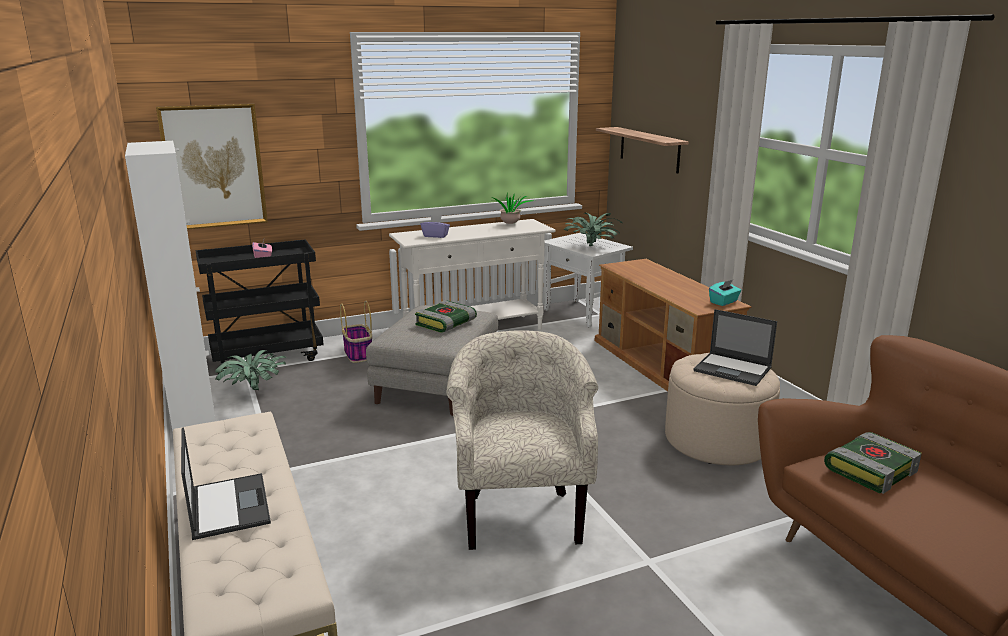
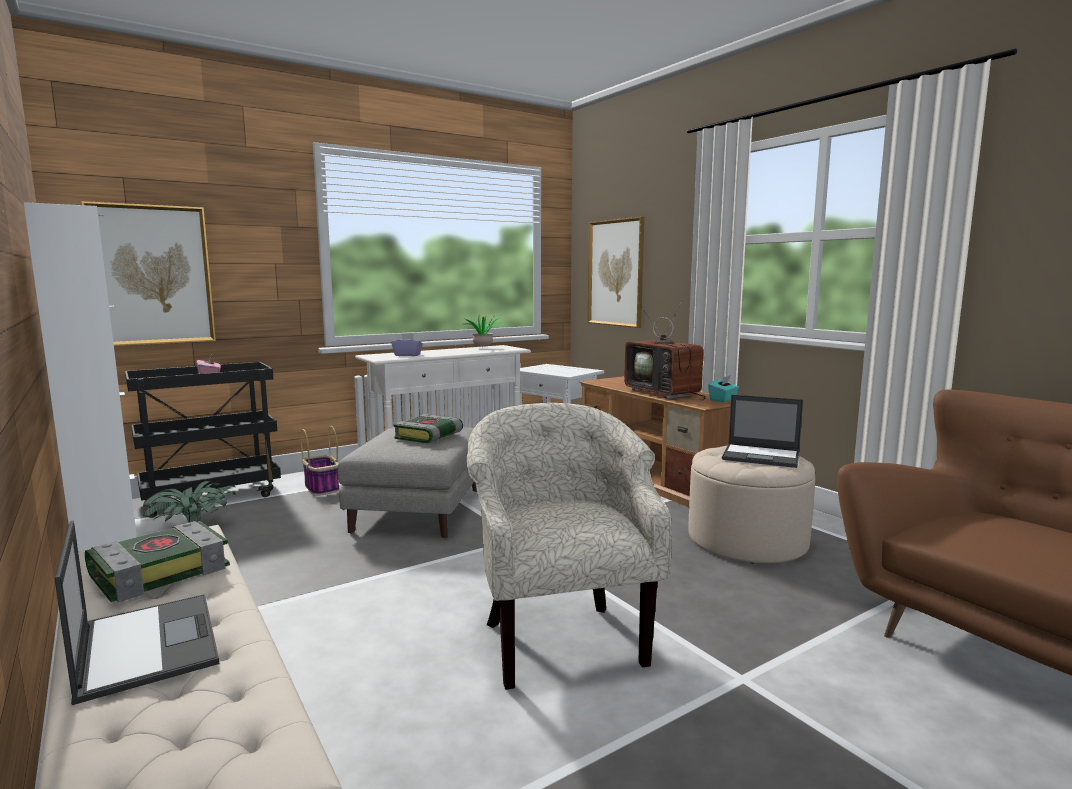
camera: 10 degrees left, 10 degrees down
(592, 247) = (564, 371): potted plant -> none
(649, 149) = (615, 273): shelf -> picture
(673, 289) = (665, 393): none -> television
(870, 469) = (983, 532): book -> book (161, 571)

